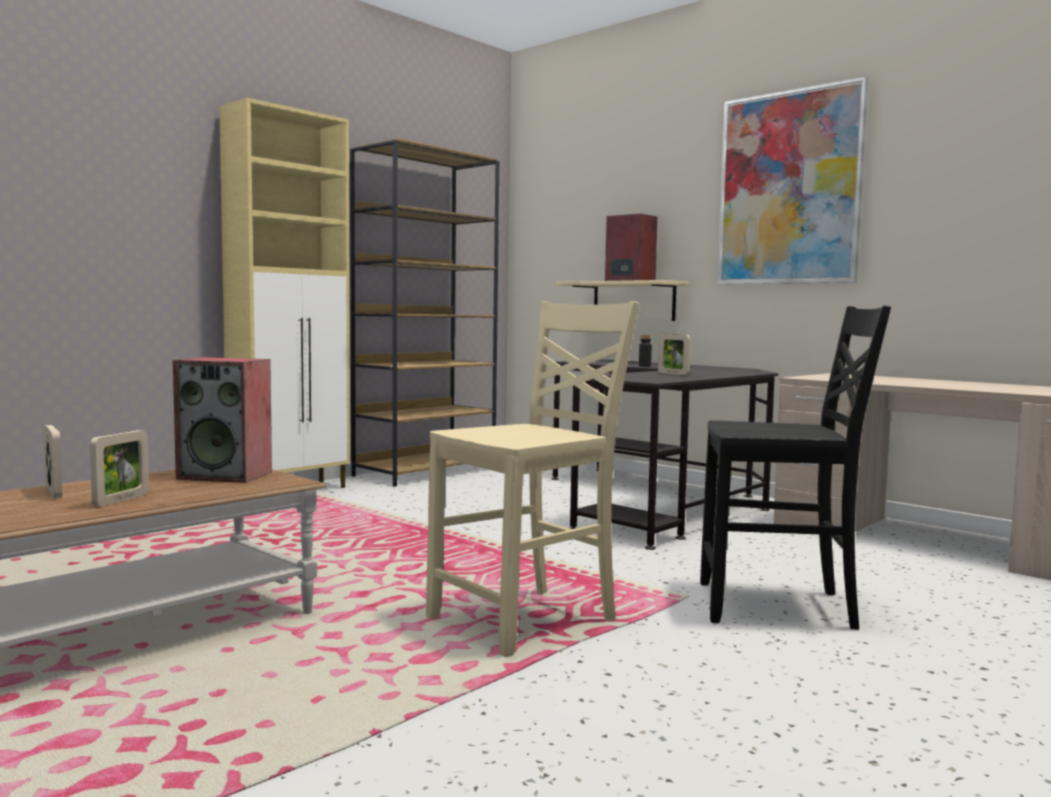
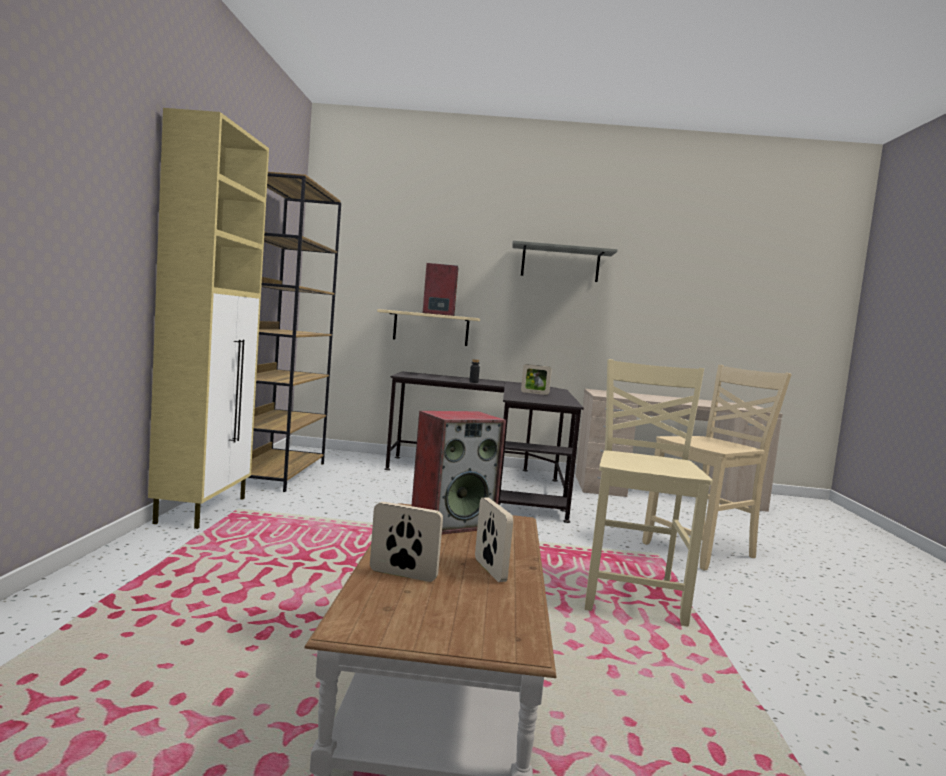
camera: 40 degrees left, 0 degrees up
(778, 607) = (702, 551): black chair -> beige chair
(788, 188) = (560, 264): picture -> grey shelf

